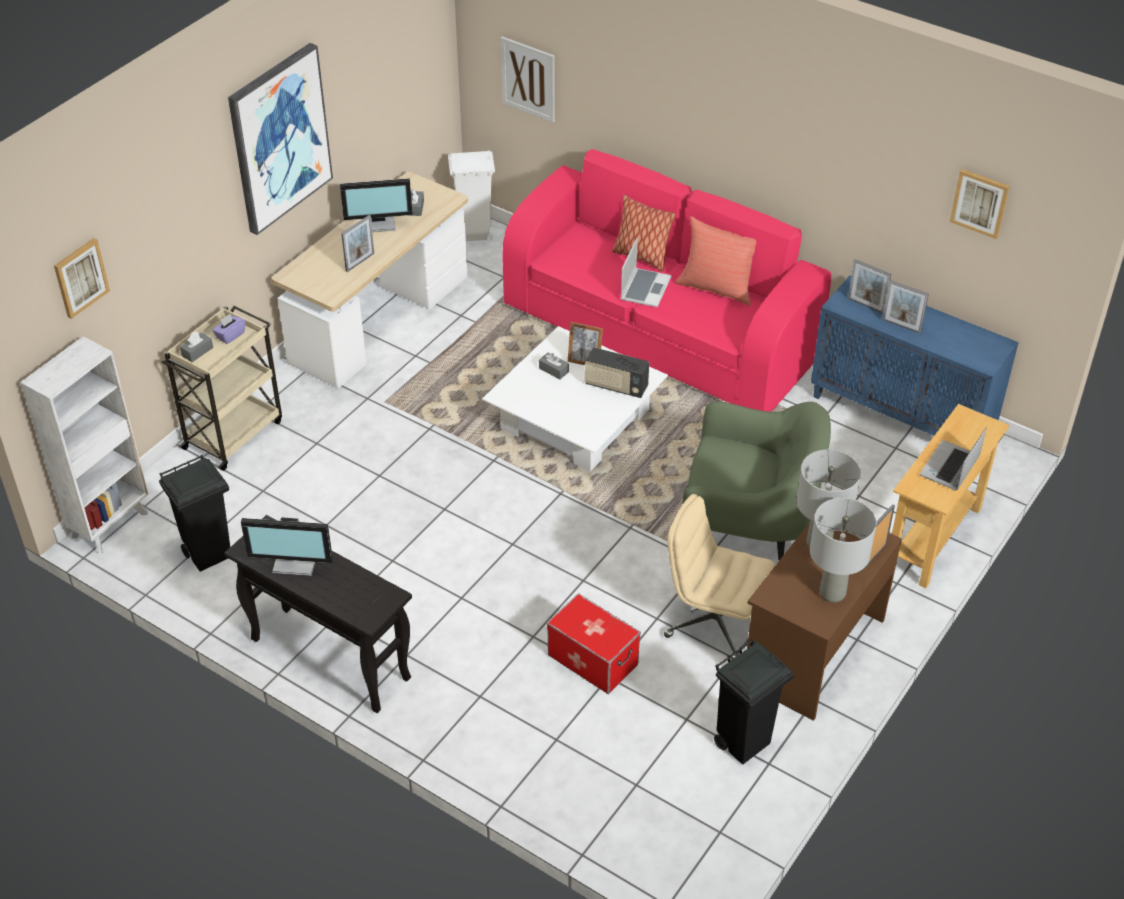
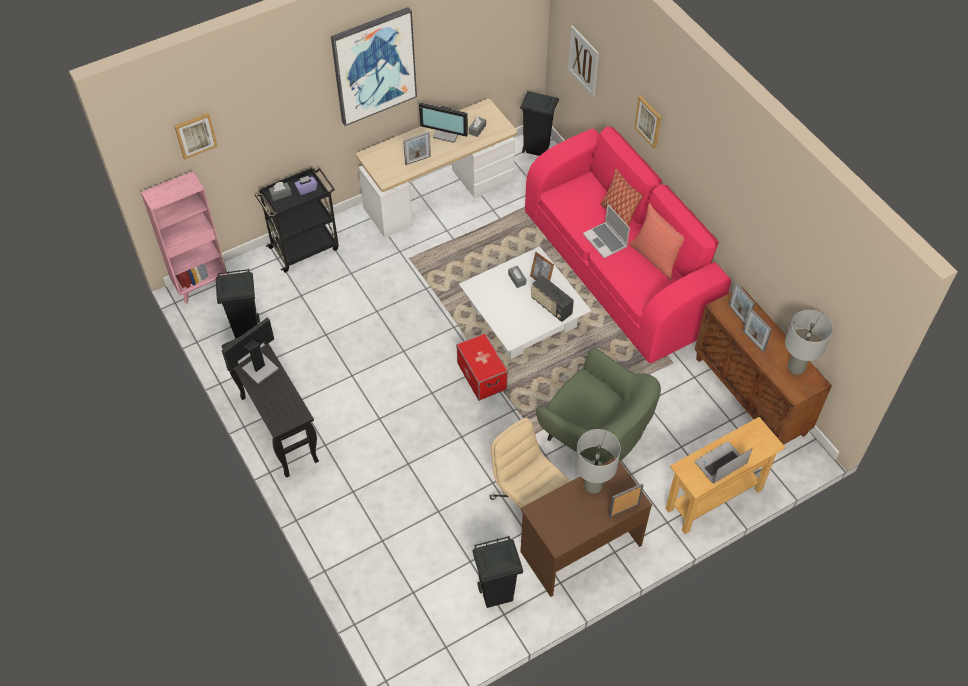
camera: 25 degrees right, 10 degrees up
(111, 524) = (202, 285): white bookcase -> pink bookcase
(234, 433) = (305, 247): beige cart -> black cart
(296, 561) = (258, 368): monitor -> monitor turned 105 degrees clockwise
(474, 234) = (536, 149): white trash can -> black trash can
(592, 660) = (435, 495): storage box -> storage box (481, 376)
(645, 288) = (605, 241): laptop -> laptop turned 105 degrees clockwise
(832, 593) = (579, 526): grey table lamp -> grey table lamp (796, 368)
(902, 415) = (751, 396): blue cabinet -> brown cabinet
(980, 203) = (824, 281): picture -> picture (648, 121)

